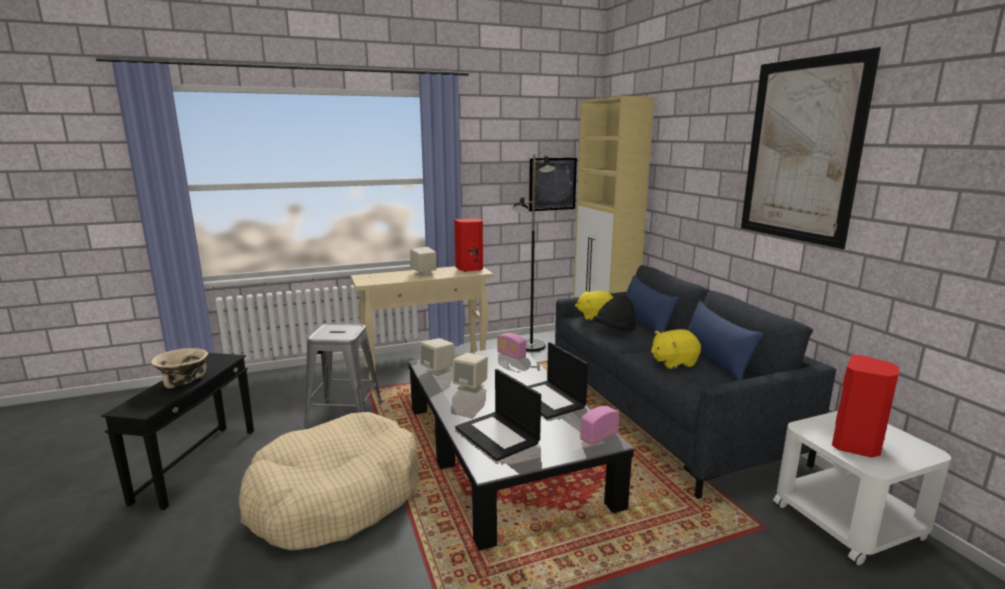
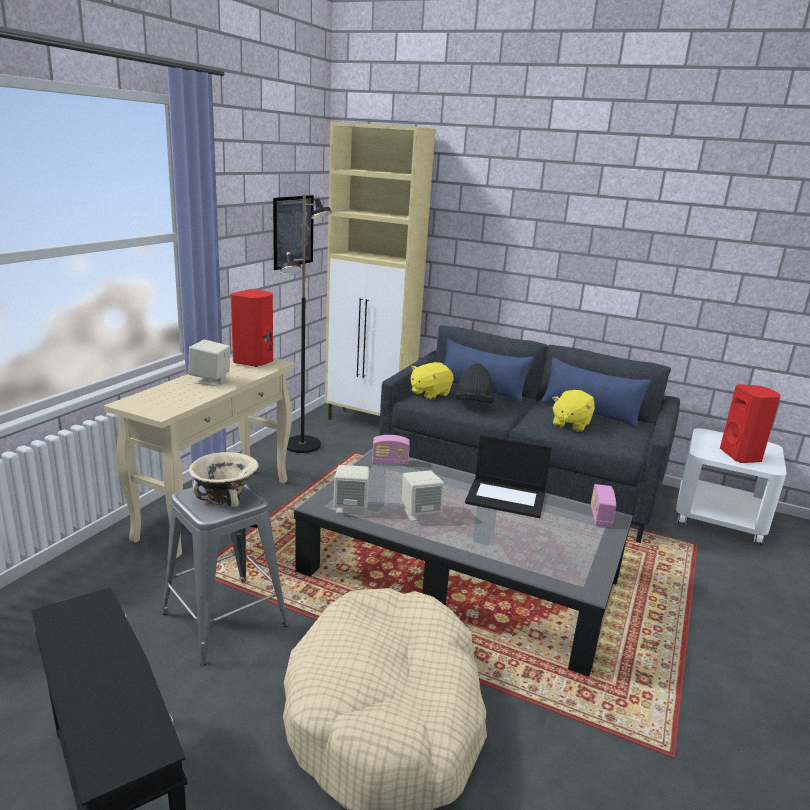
camera: 45 degrees left, 5 degrees up
(183, 381) = (102, 672): beige bowl -> beige bowl (225, 497)
(498, 435) = (535, 553): laptop -> none
(801, 151) = (640, 206): picture -> none

